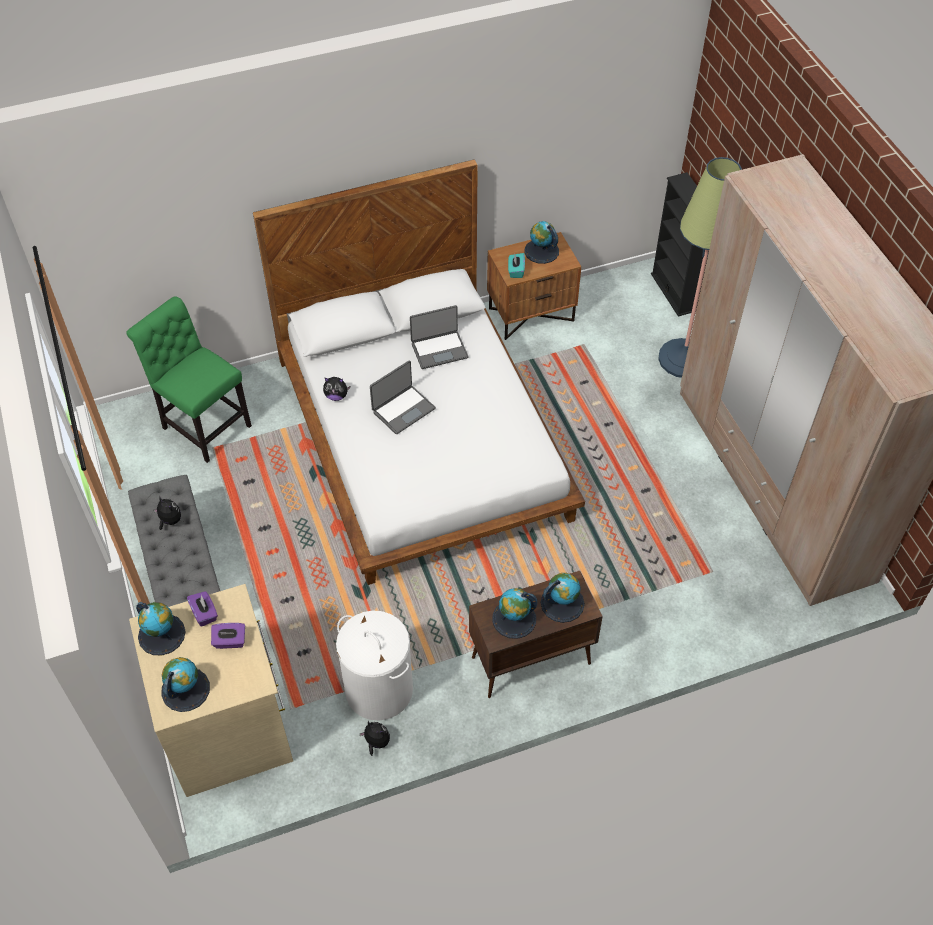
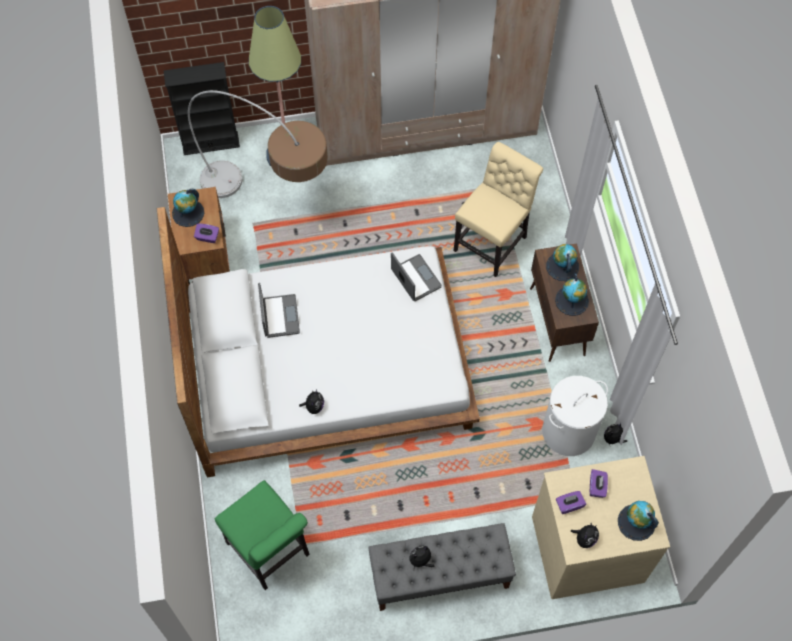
camera: 80 degrees left, 10 degrees up
(162, 634) = (584, 539): globe -> plush toy
(203, 425) = (270, 552): green chair -> green chair turned 90 degrees counterclockwise
(403, 409) = (343, 354): laptop -> laptop (415, 279)
(516, 271) = (207, 237): turquoise tissue box -> purple tissue box
(613, 355) = (271, 204): none -> floor lamp
(628, 575) = (493, 241): none -> beige chair

